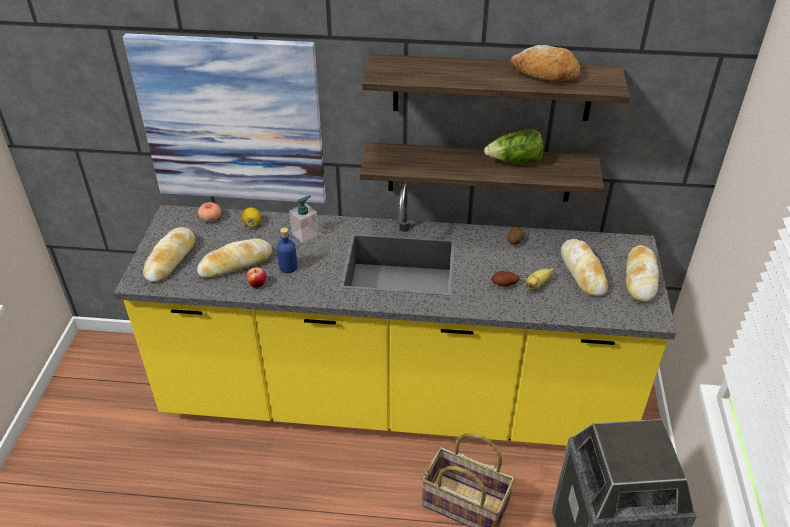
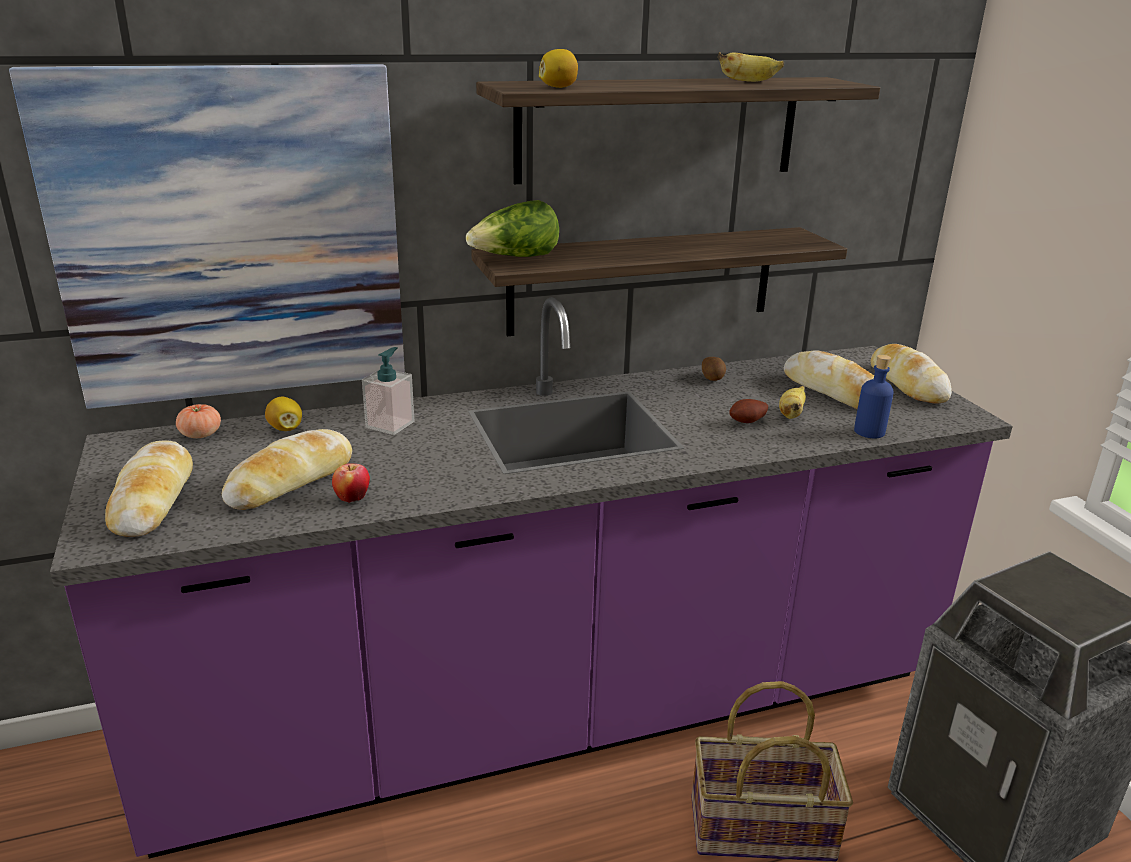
camera: 25 degrees left, 15 degrees down
(288, 267) = (392, 467): blue bottle -> blue bottle (869, 431)
(395, 403) = (558, 715): yellow counter -> purple counter
(404, 75) = (558, 87): none -> lemon
(515, 161) = (706, 242): lettuce -> lettuce (515, 258)
(545, 74) = (748, 81): bread -> banana

